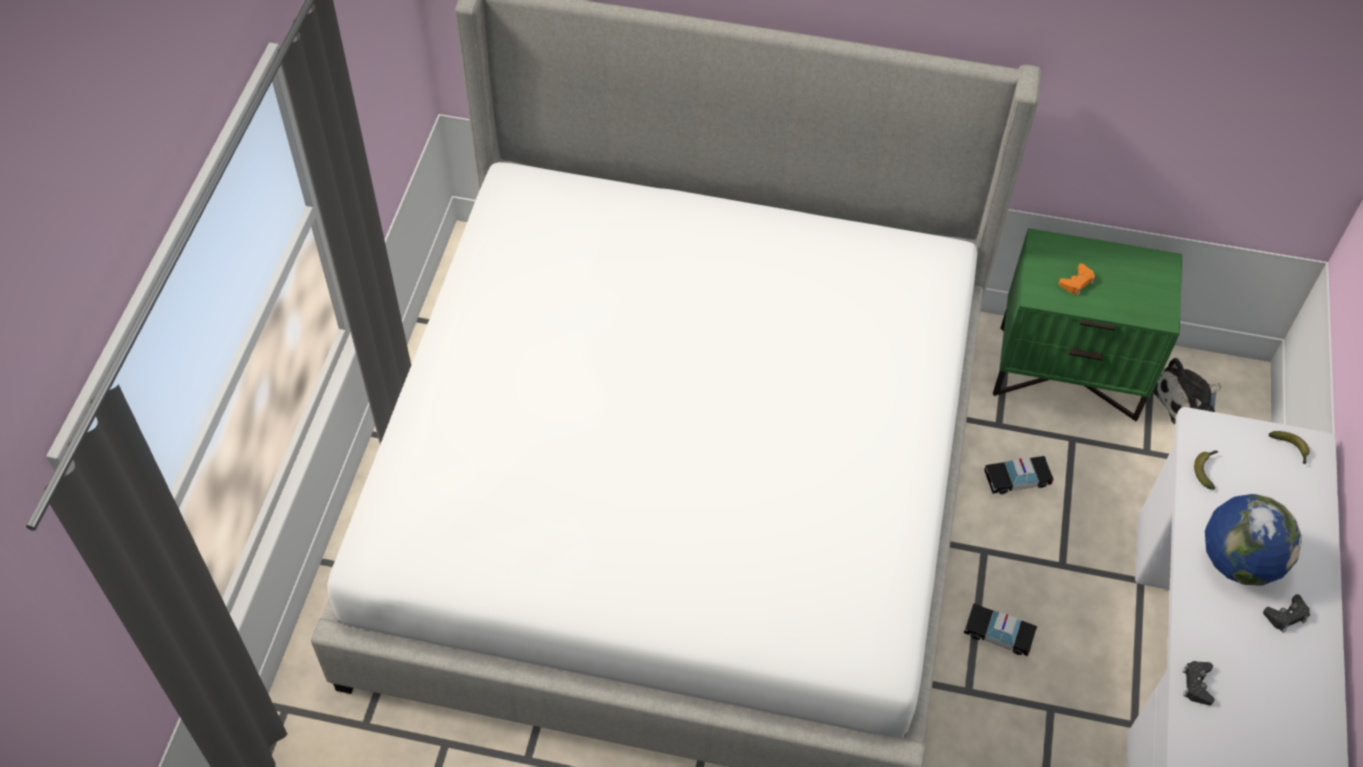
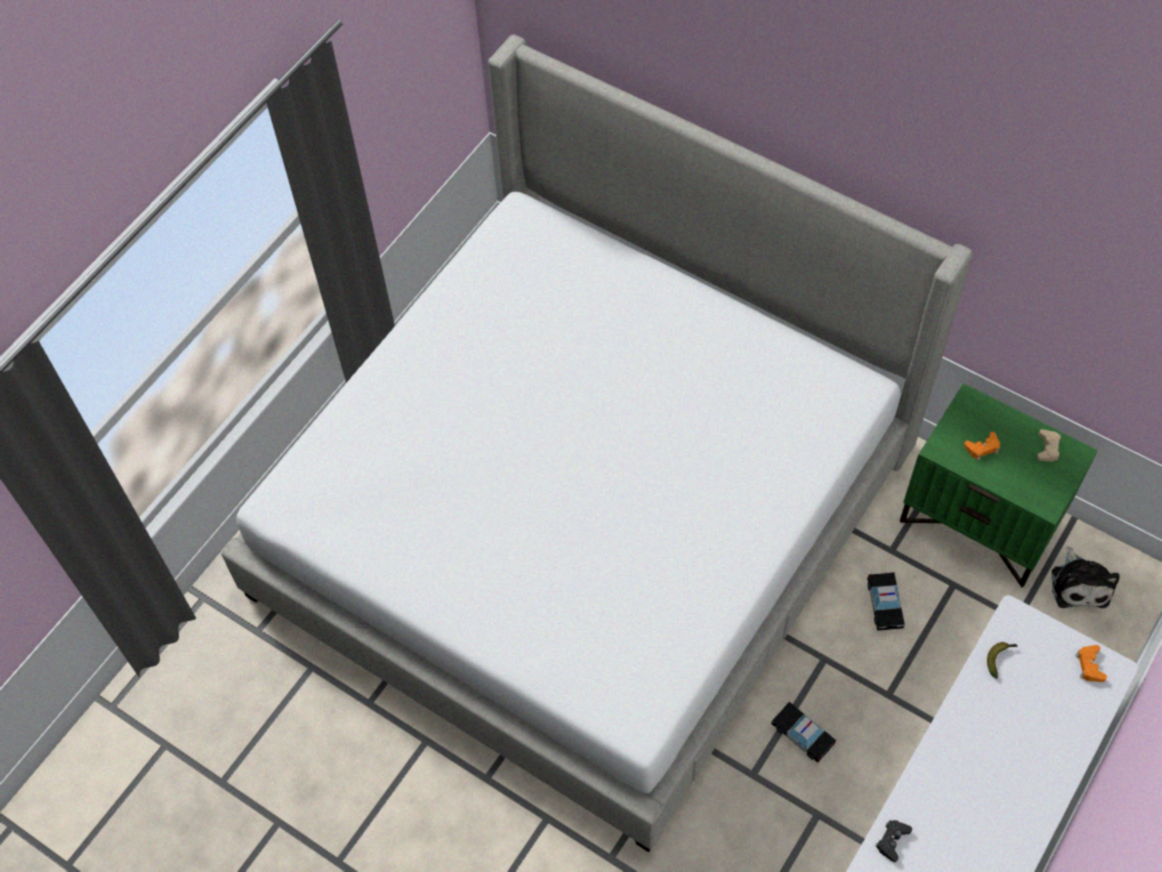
camera: 25 degrees right, 5 degrees up
(1016, 479) = (884, 604): toy car -> toy car turned 105 degrees counterclockwise
(1136, 265) = (1047, 448): none -> beige game controller
(1186, 401) = (1079, 584): plush toy -> plush toy turned 90 degrees counterclockwise
(1238, 562) = (985, 749): globe -> none
(1286, 616) = (1004, 811): black game controller -> none
(1290, 449) = (1089, 665): banana -> orange game controller

